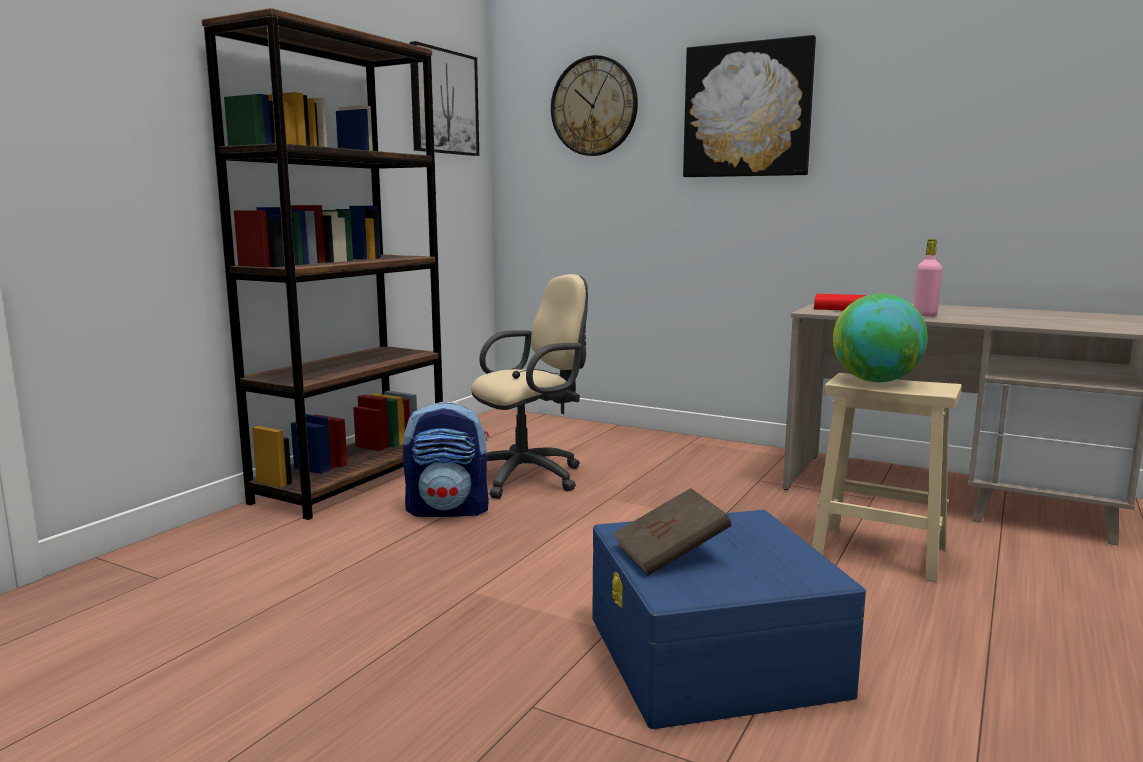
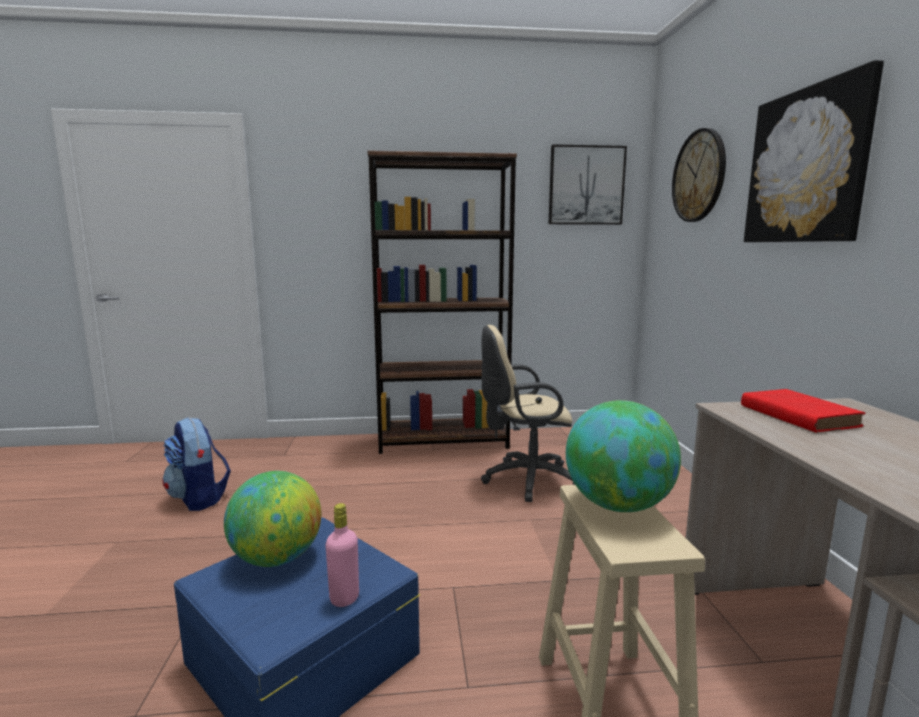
camera: 55 degrees right, 0 degrees up
(449, 510) = (436, 479): backpack -> backpack (199, 498)
(530, 477) = (525, 480): beige office chair -> beige office chair turned 150 degrees clockwise
(670, 555) = (277, 558): brown book -> globe
(925, 315) = (851, 453): pink bottle -> pink bottle (344, 598)

